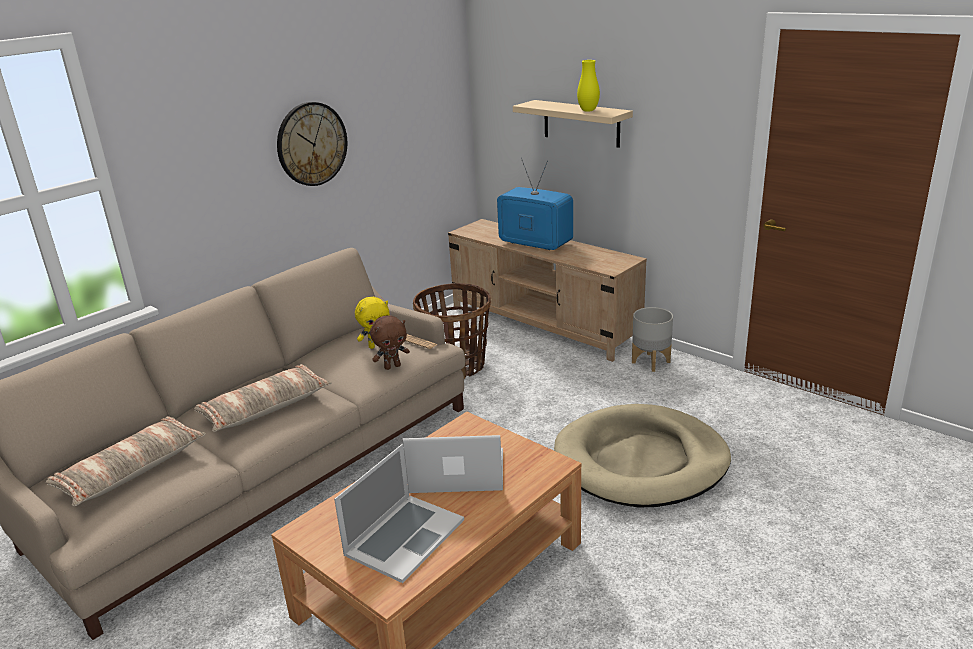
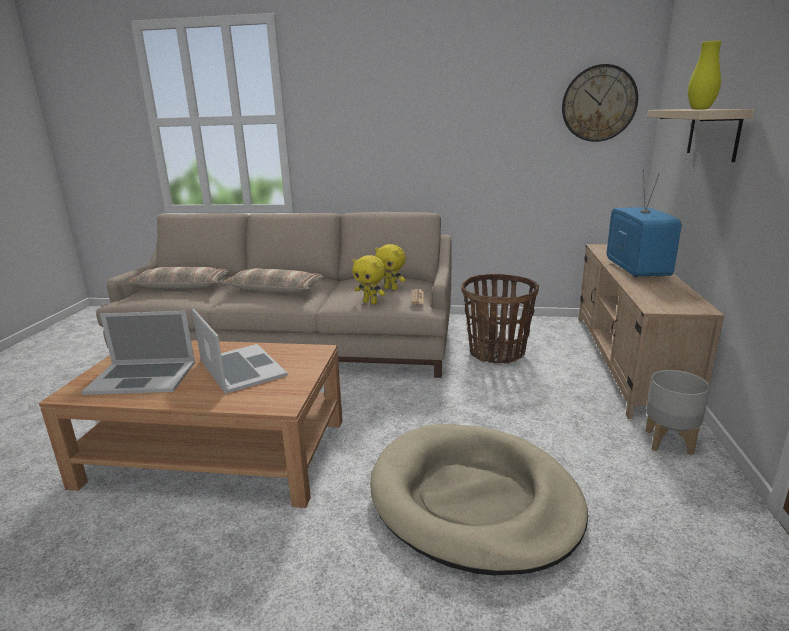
camera: 55 degrees right, 5 degrees down
(312, 144) = (448, 125): wall clock -> wall clock (599, 103)
(392, 366) = (370, 302): brown plush toy -> yellow plush toy

